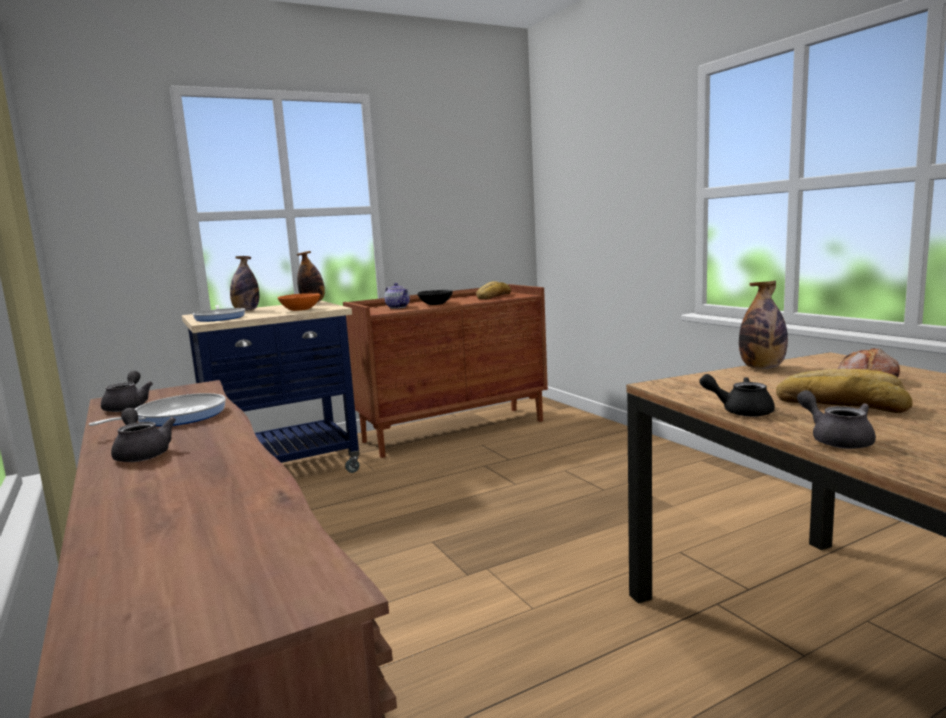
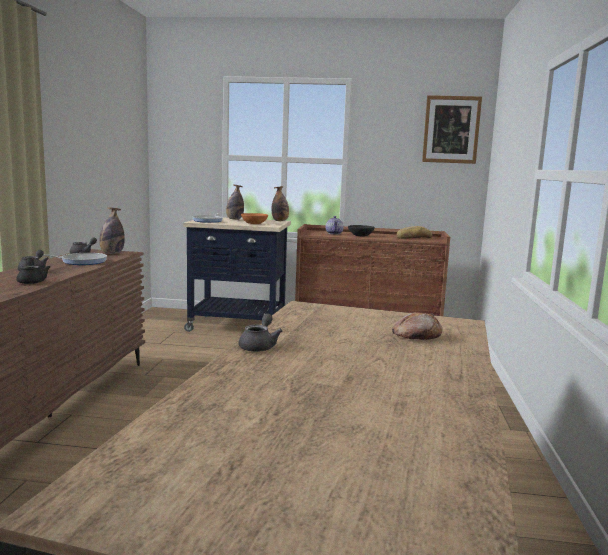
camera: 35 degrees right, 0 degrees up
(492, 161) = (451, 129): none -> picture
(740, 411) = (279, 325): black teapot -> black teapot (32, 281)
(762, 368) = (394, 314): bottle -> bottle (112, 254)
(841, 404) = (339, 338): bread -> none

